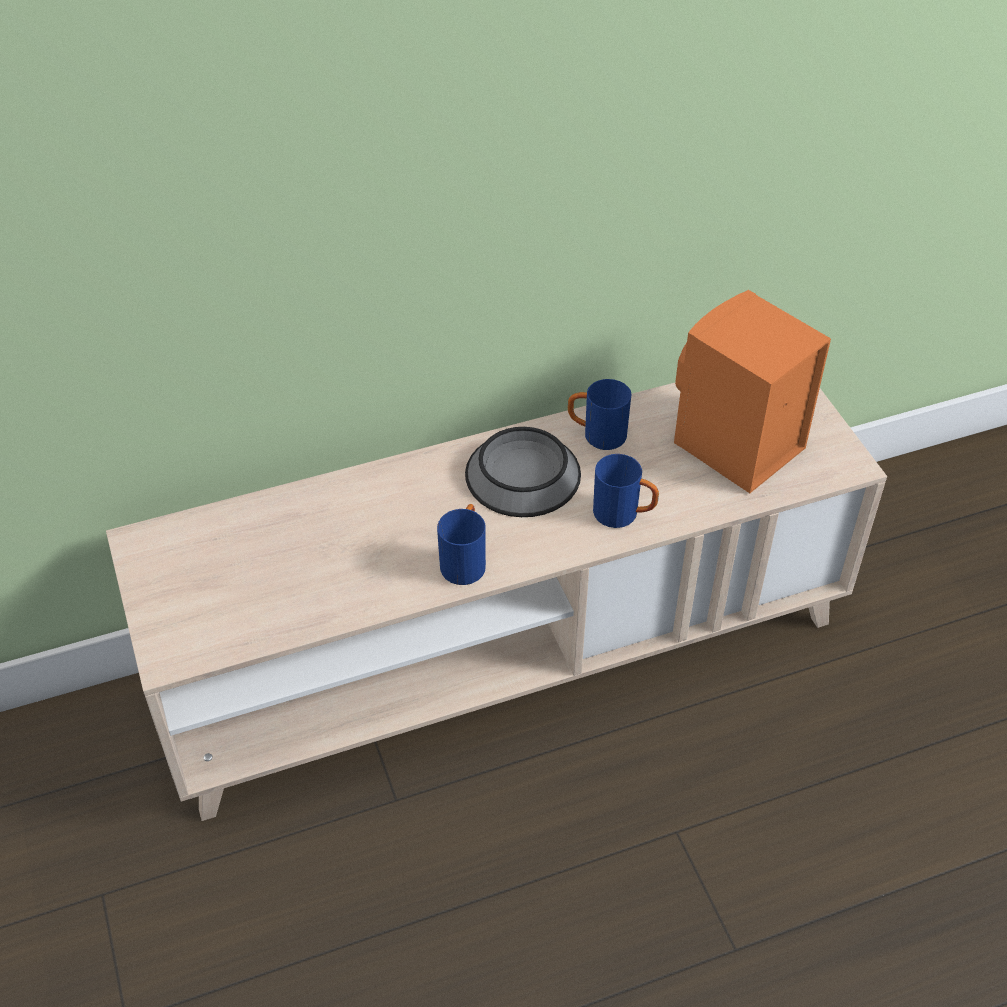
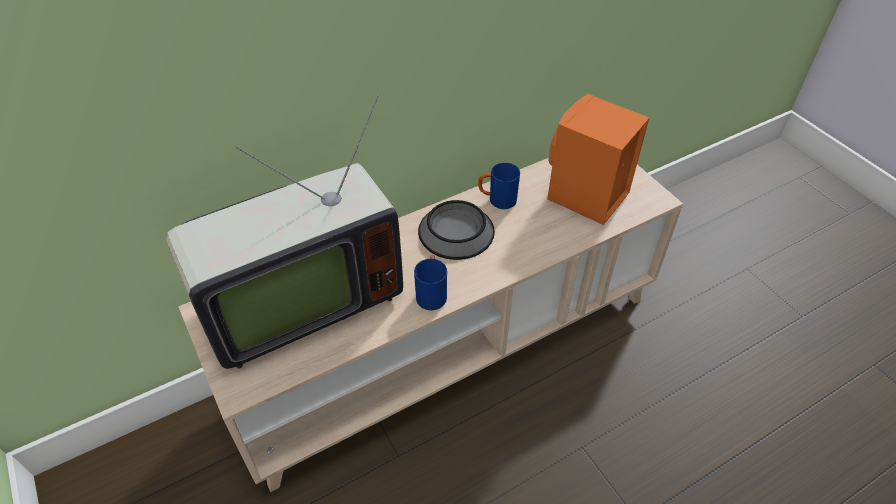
camera: 10 degrees left, 0 degrees up
(271, 548) = (297, 303): none -> television
(624, 514) = (528, 249): blue mug -> none

